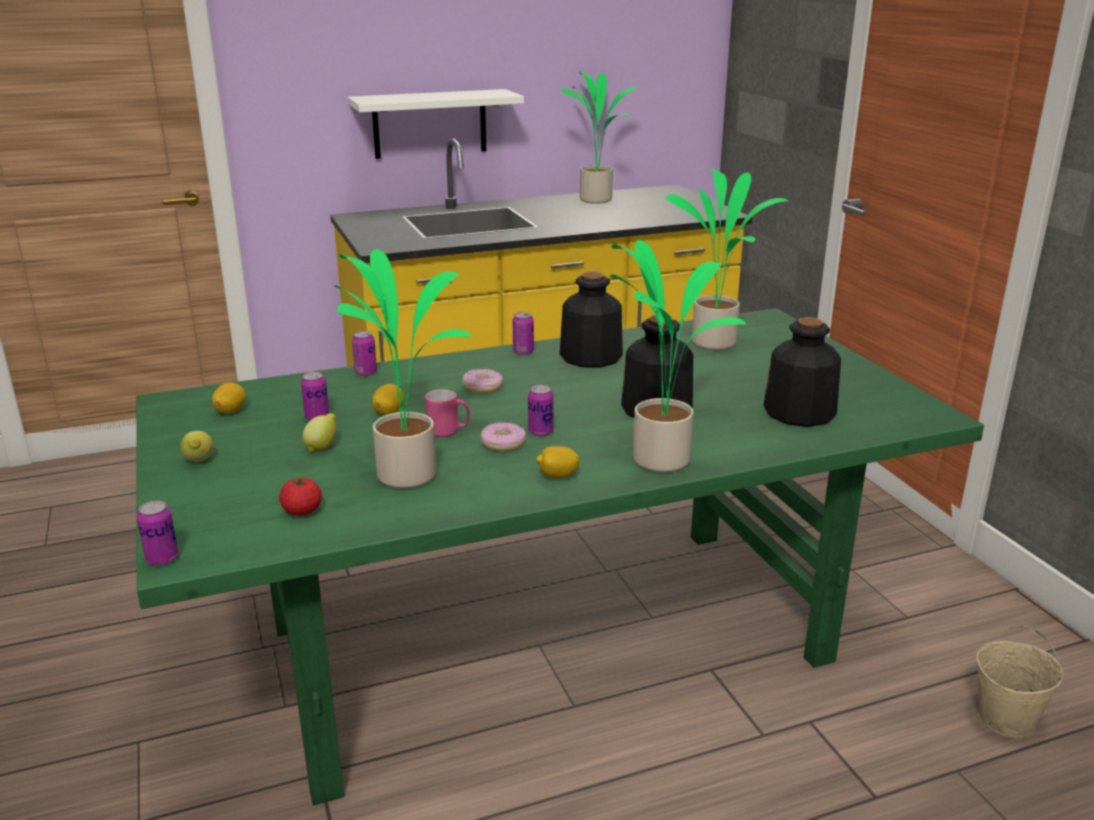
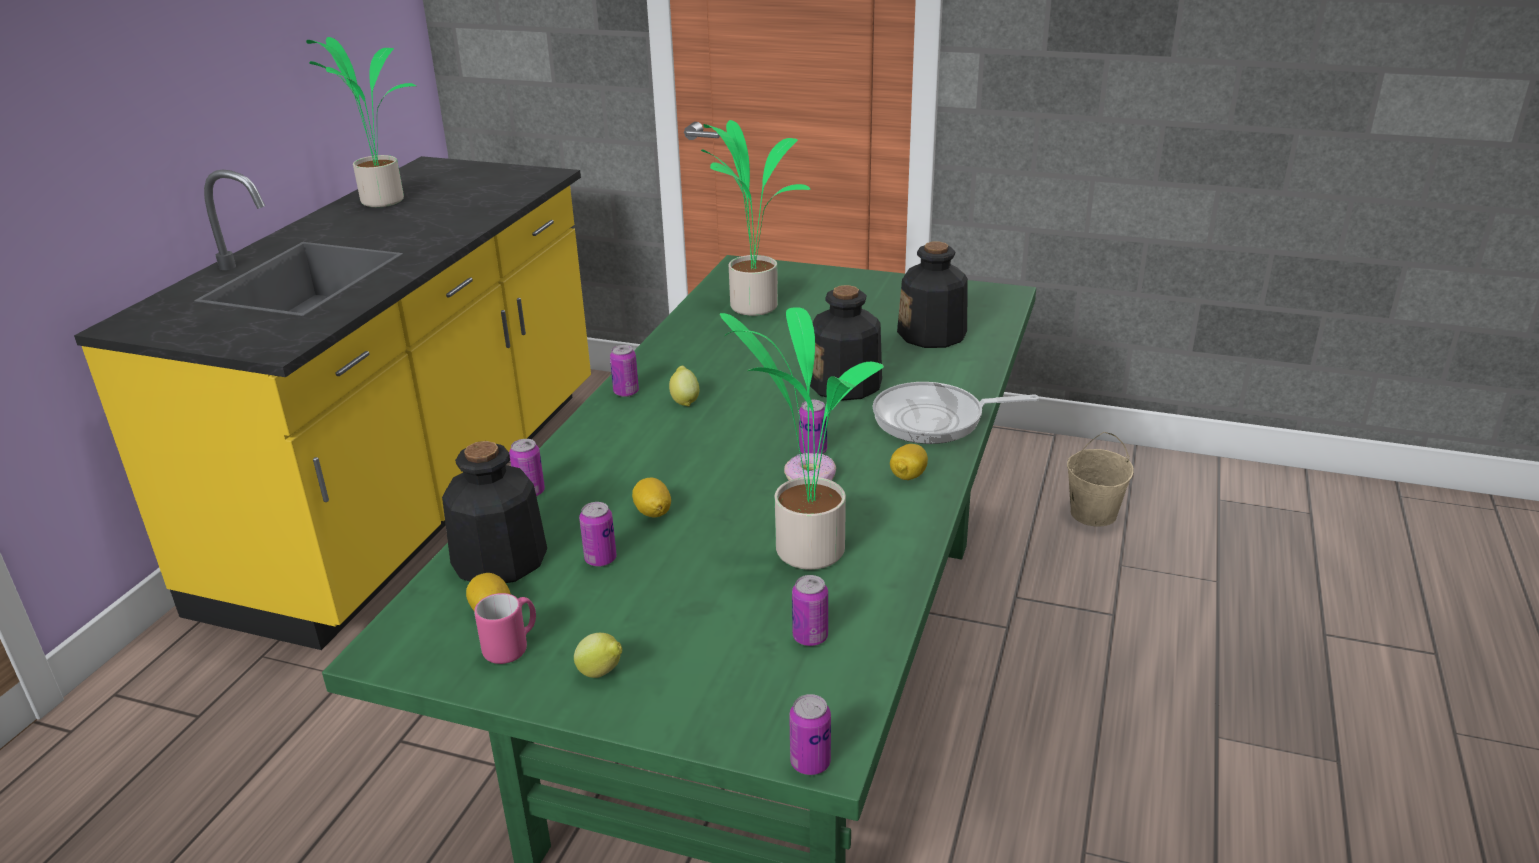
camera: 50 degrees left, 5 degrees up
(302, 511) = (810, 637): tomato -> can
(322, 447) = (679, 579): lemon -> lemon (685, 401)
(430, 124) = (154, 158): white shelf -> none
(448, 432) = (747, 496): pink mug -> pink mug (512, 647)
(483, 386) = (672, 442): donut -> none
(590, 357) = (691, 367): bottle -> bottle (499, 560)
(660, 458) = (935, 420): potted plant -> frying pan

